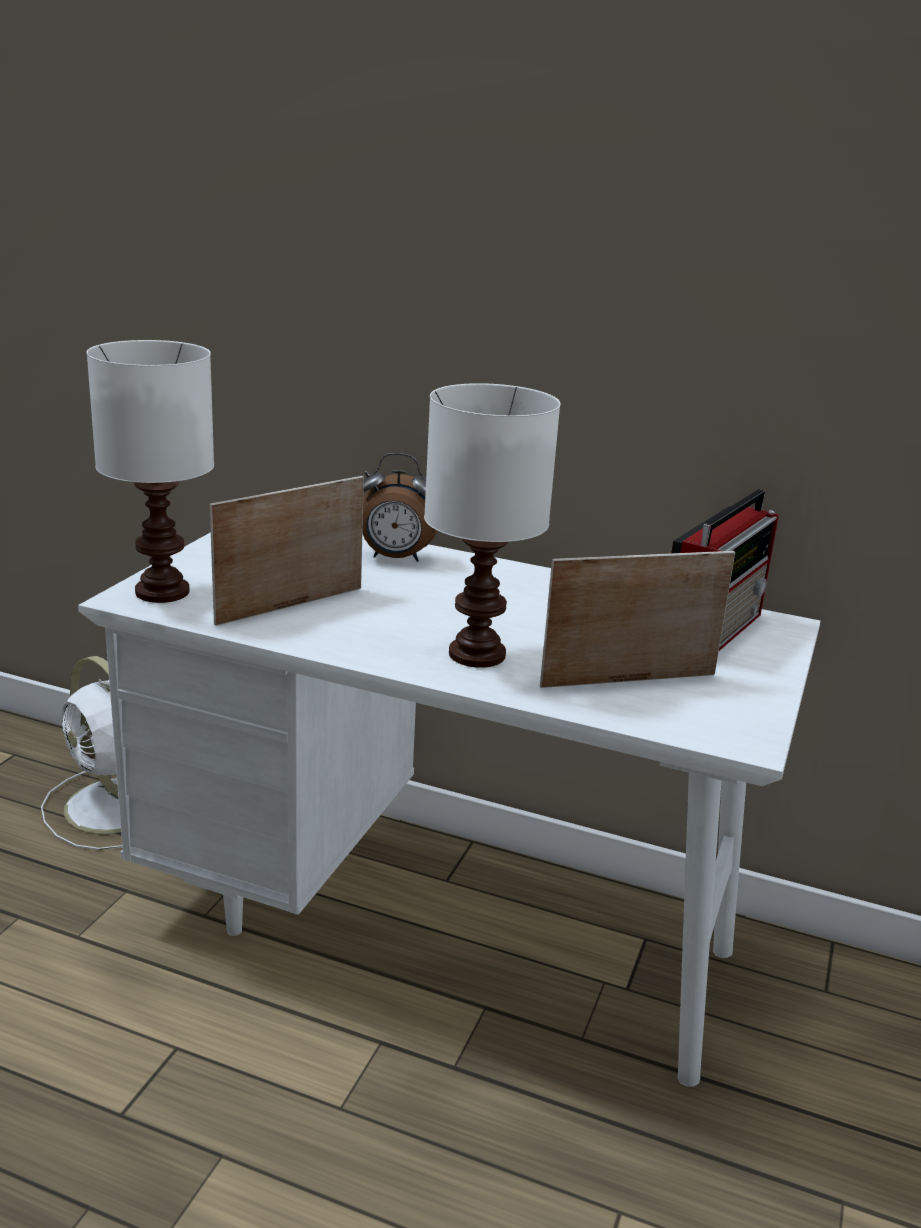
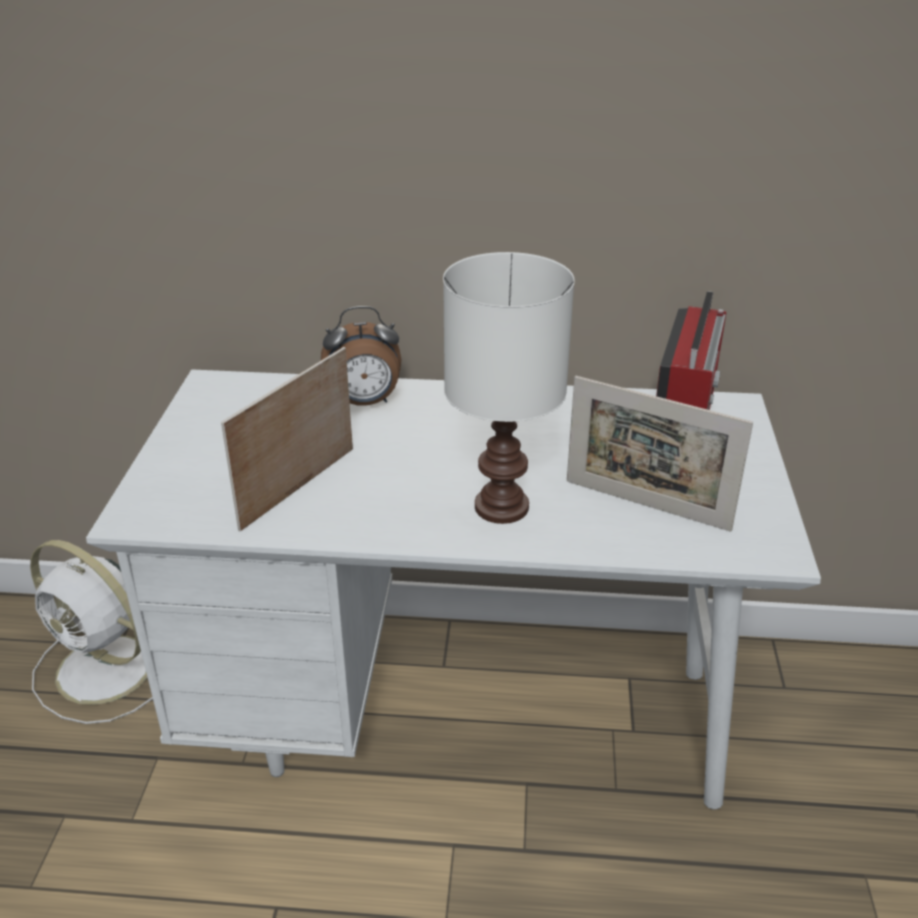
camera: 15 degrees left, 10 degrees up
(164, 591) = (165, 498): white table lamp -> none
(629, 680) = (646, 505): picture frame -> picture frame turned 120 degrees counterclockwise

